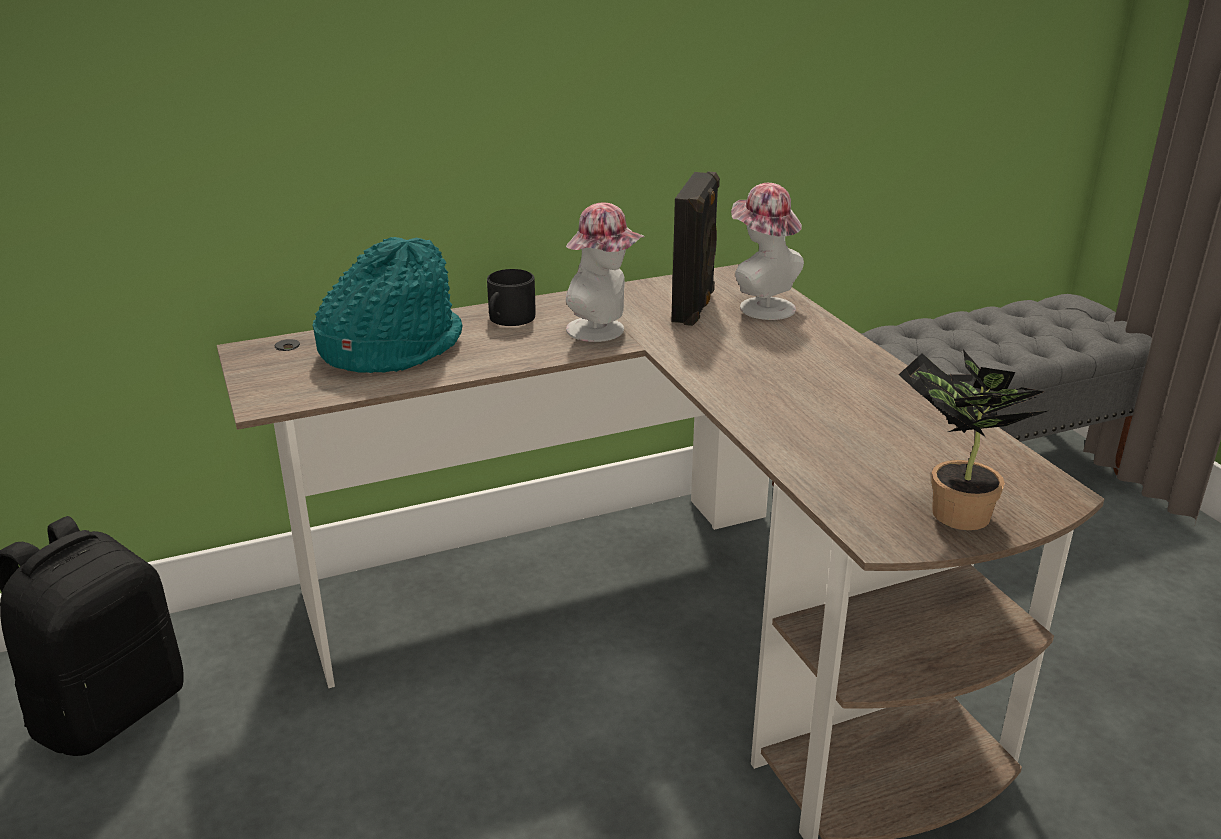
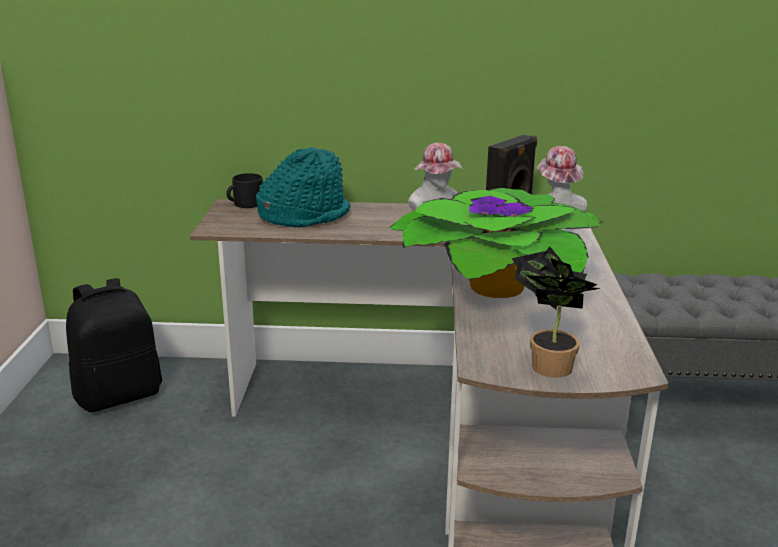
camera: 25 degrees right, 5 degrees down
(508, 319) = (386, 212): black mug -> black mug (245, 204)
(772, 402) = (498, 284): none -> potted plant

